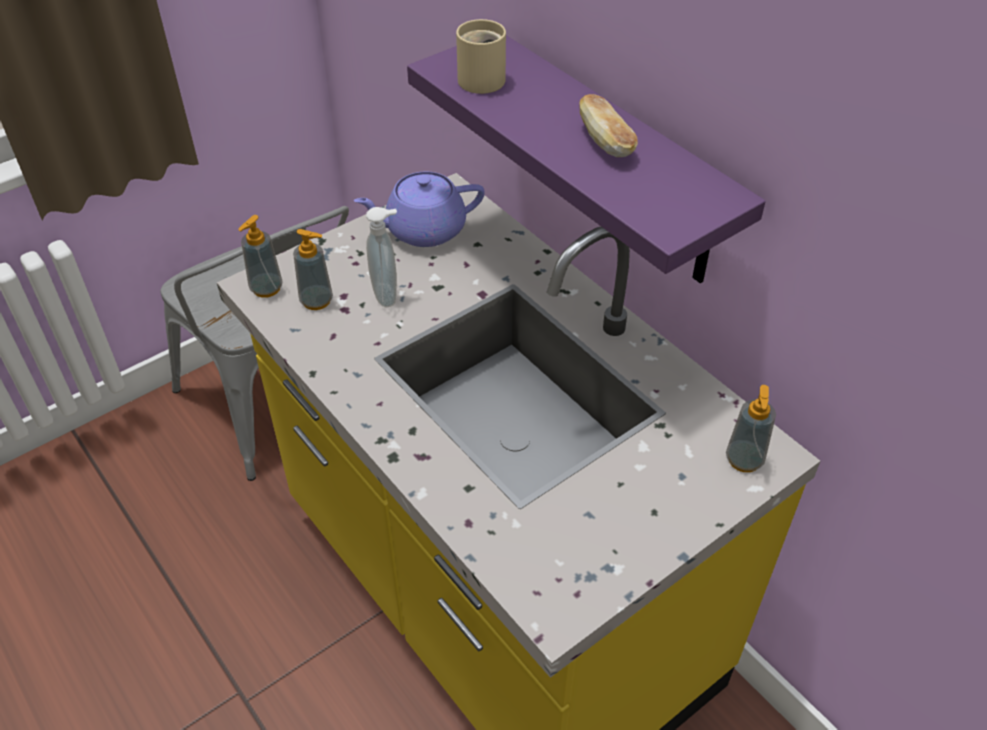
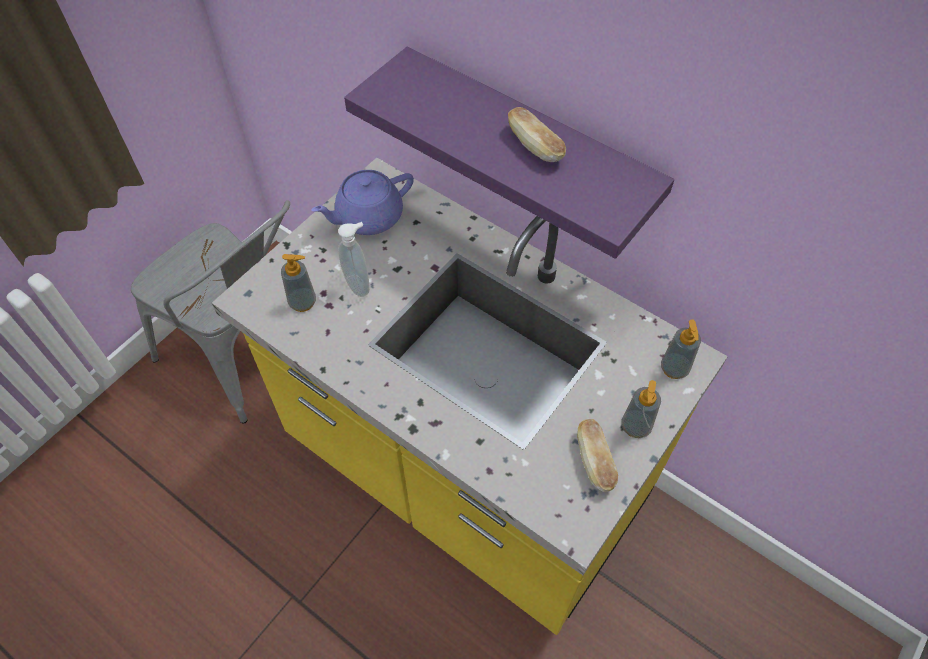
camera: 15 degrees left, 10 degrees up
(266, 288) = (256, 299): soap dispenser -> soap dispenser (635, 426)
(485, 78) = (415, 100): beige mug -> none
(605, 542) = (594, 461): none -> bread

